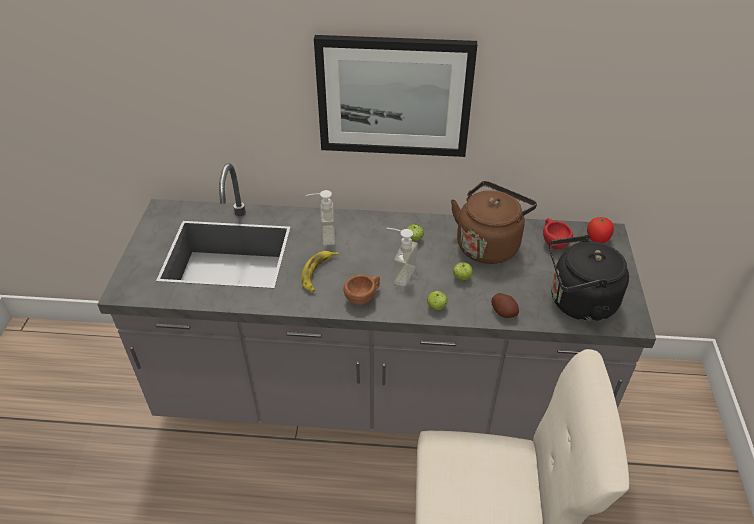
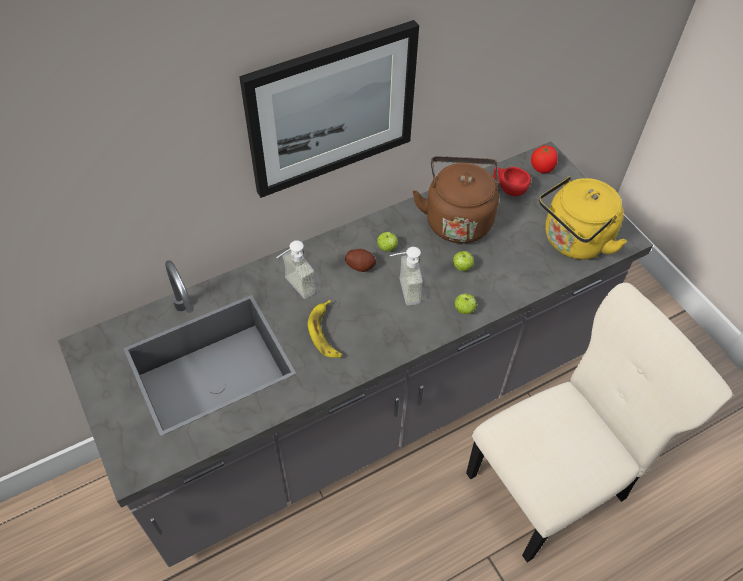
camera: 35 degrees left, 10 degrees up
(363, 297) = (391, 335): brown cup -> none
(504, 312) = (523, 283): potato -> potato (360, 265)
(578, 303) = (573, 242): black kettle -> yellow kettle

